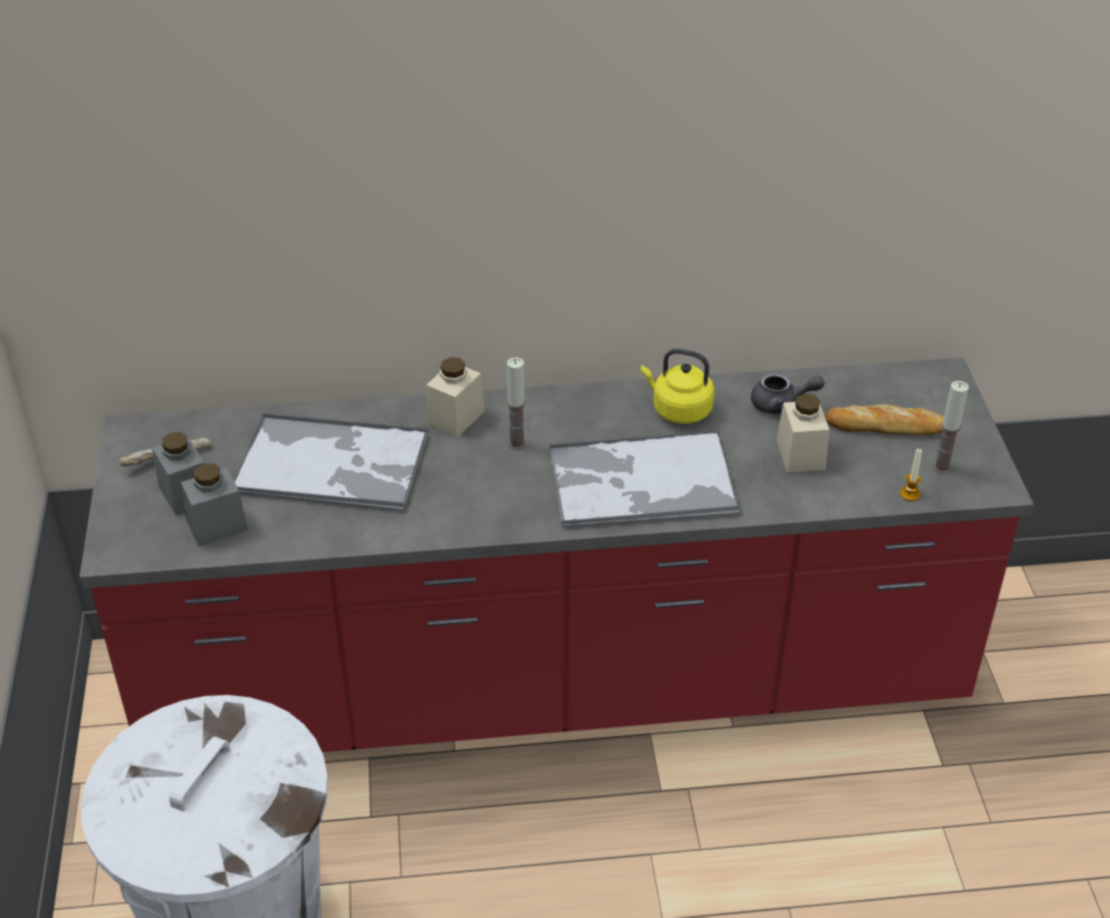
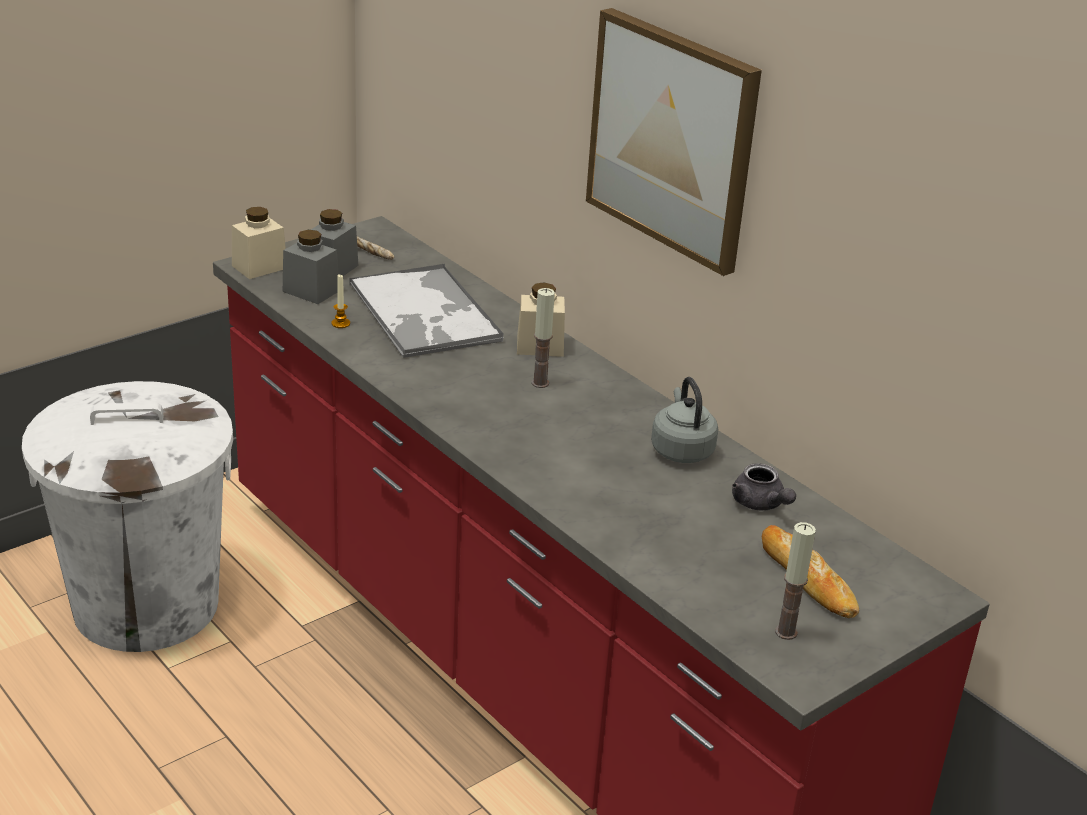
camera: 55 degrees right, 10 degrees down
(553, 165) = (672, 139): none -> picture
(640, 482) = (560, 457): tray -> none
(678, 410) = (681, 449): yellow kettle -> grey kettle
(800, 454) = (700, 535): beige jar -> beige jar (259, 267)
(910, 494) = (719, 621): candle -> candle (340, 323)

